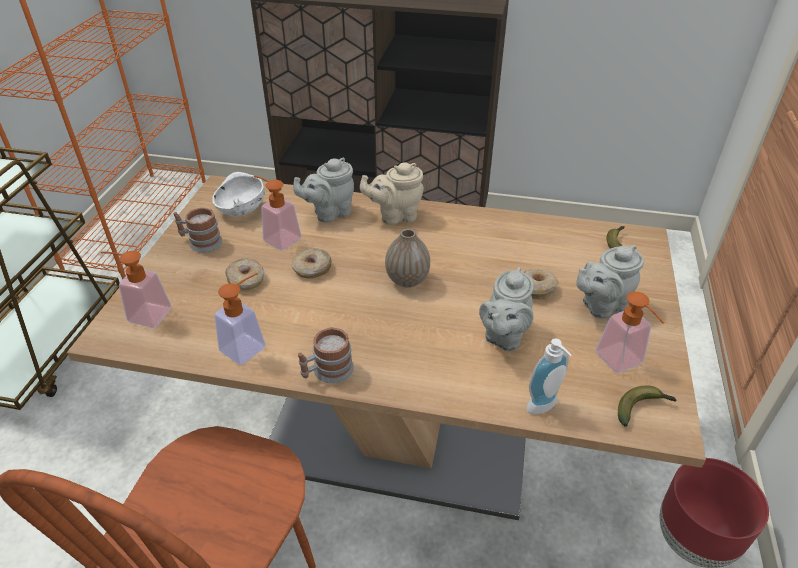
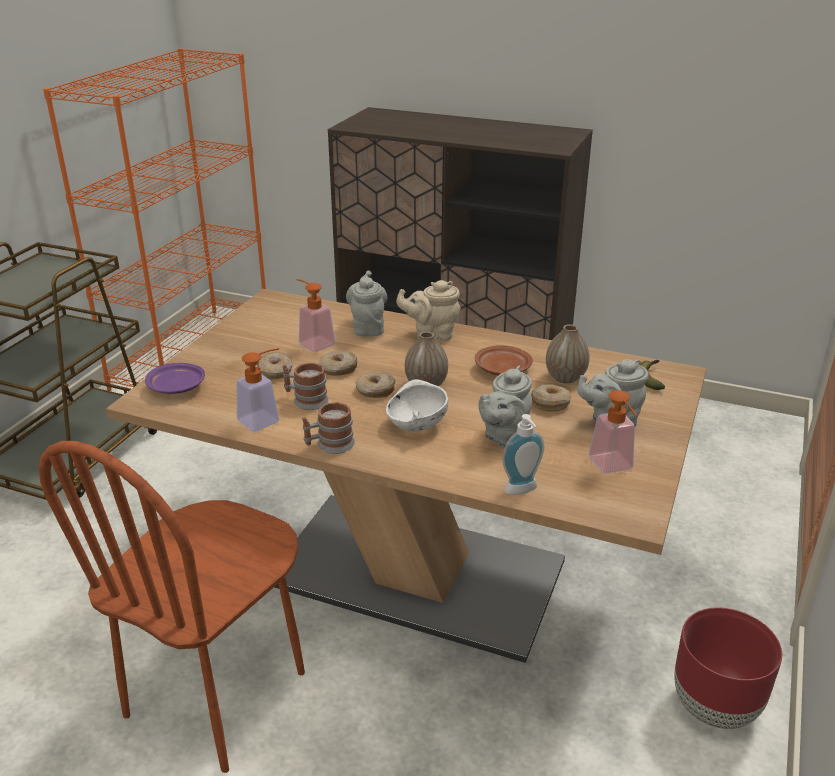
camera: 10 degrees right, 10 degrees down
(143, 314) = (177, 387): soap dispenser -> purple plate
(200, 242) = (241, 340): mug -> mug (305, 400)
(241, 210) = (284, 318): white bowl -> white bowl (416, 425)
(329, 213) = (368, 327): grey teapot -> grey teapot turned 105 degrees clockwise
(357, 293) = (375, 391): none -> donut
(476, 251) = (502, 369): none -> brown plate
(540, 255) = (565, 378): none -> vase
(642, 408) = (617, 502): banana -> none

